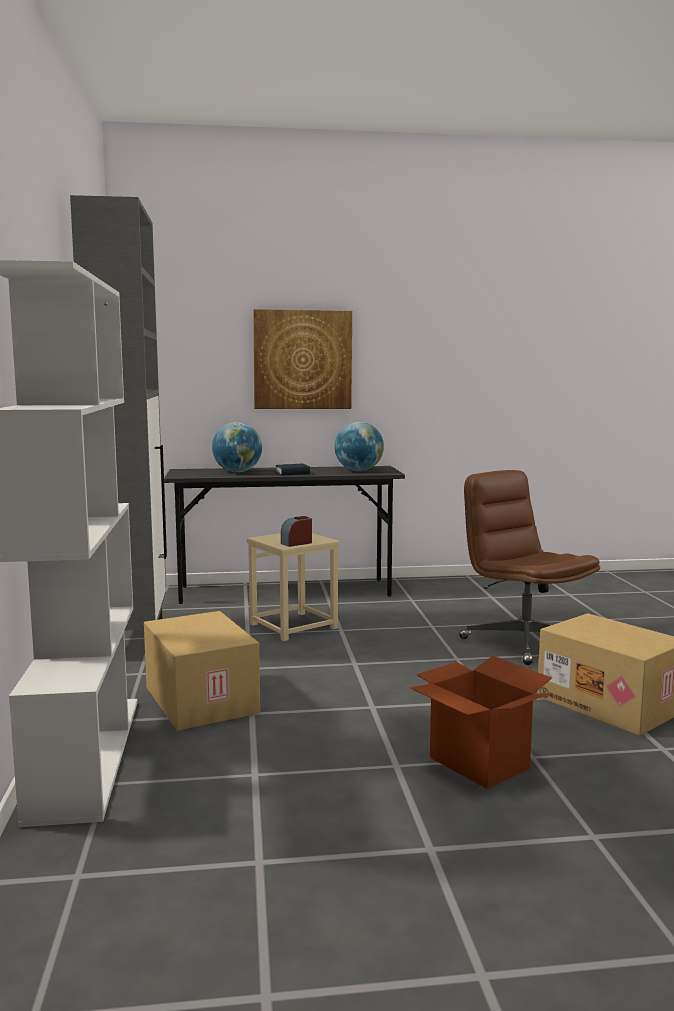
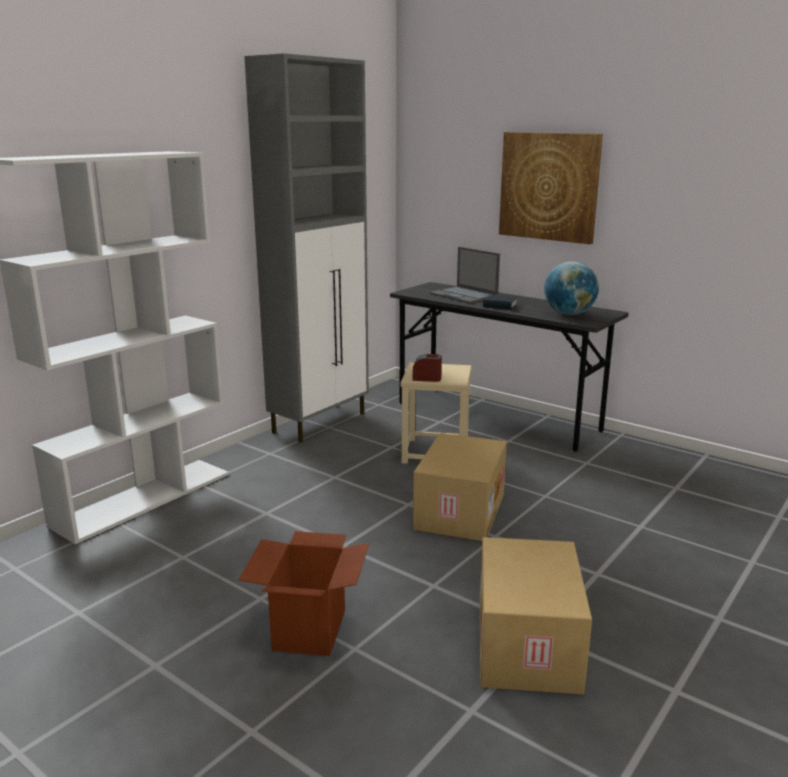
camera: 45 degrees right, 10 degrees up
(198, 700) = (260, 488): cardboard box -> cardboard box (458, 511)
(237, 472) = (464, 295): globe -> laptop
(523, 642) = (593, 547): brown office chair -> none

